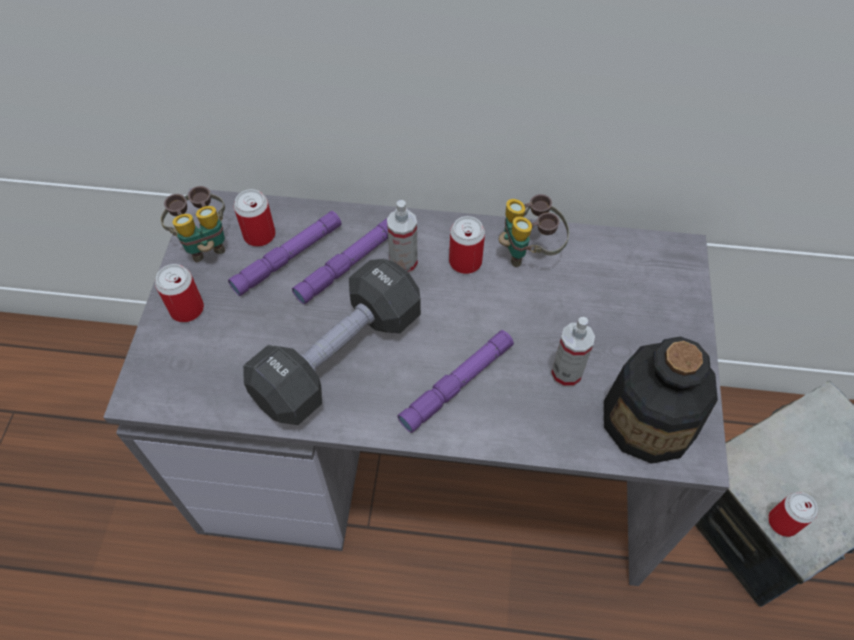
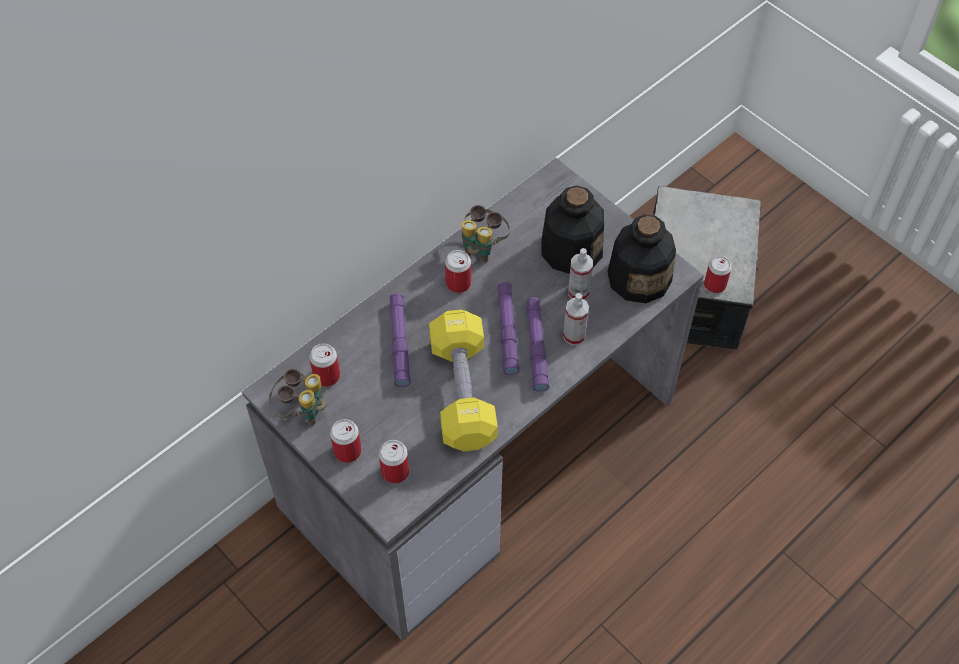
camera: 50 degrees left, 0 degrees up
(193, 365) = (395, 471): none -> can
(288, 258) = (361, 372): purple flashlight -> purple flashlight (507, 332)
(339, 356) = (462, 392): black dumbbell -> yellow dumbbell
(403, 263) = (427, 314): spray bottle -> spray bottle (574, 336)
(611, 328) = (571, 249): none -> bottle

